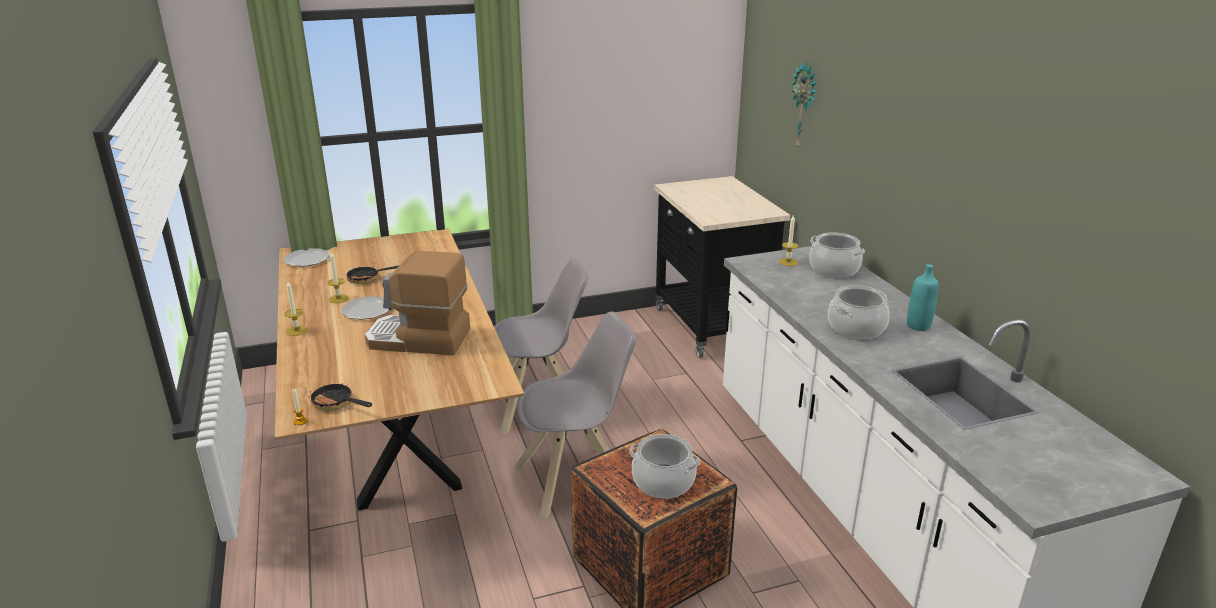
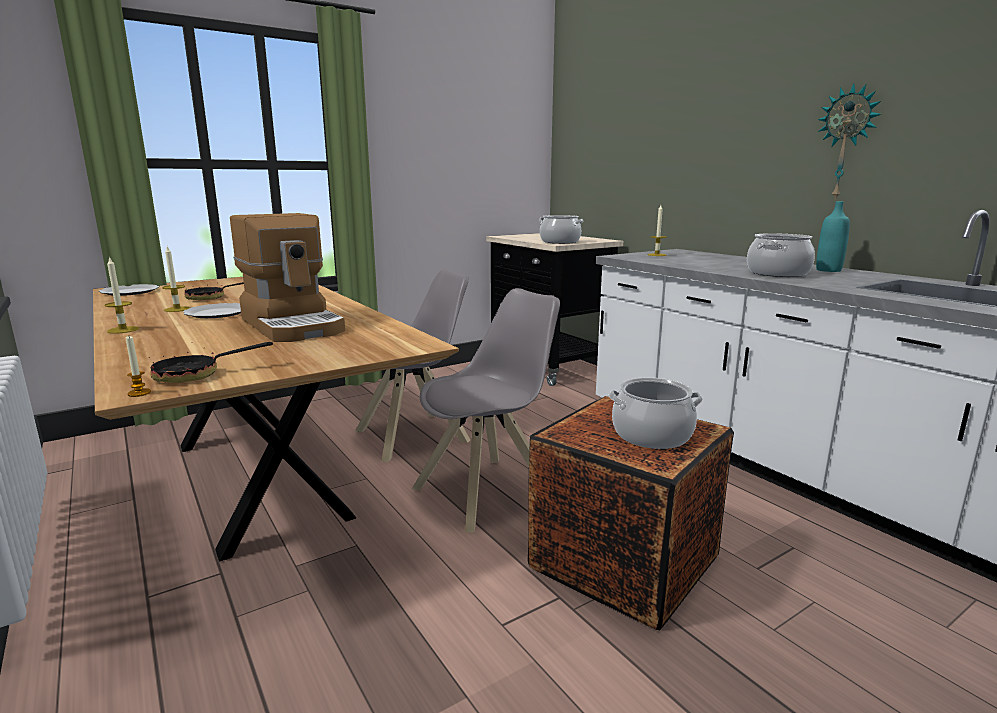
camera: 15 degrees left, 10 degrees down
(337, 404) = (197, 375): frying pan -> frying pan turned 45 degrees counterclockwise
(418, 339) = (294, 325): coffee machine -> coffee machine turned 120 degrees counterclockwise
(805, 106) = (632, 136): wall clock -> wall clock (846, 143)
(834, 269) = (702, 255): cooking pot -> cooking pot (560, 242)

